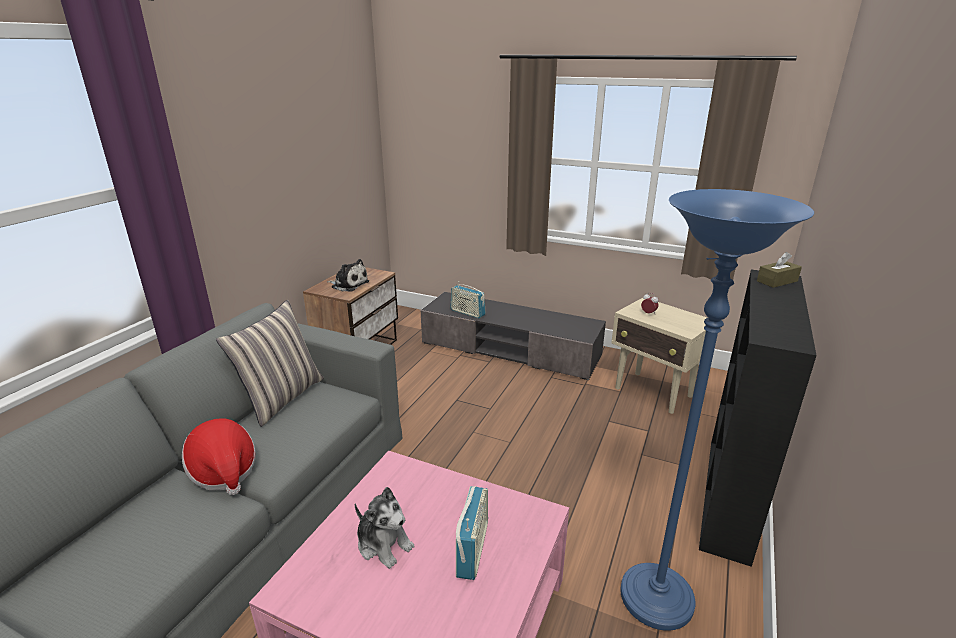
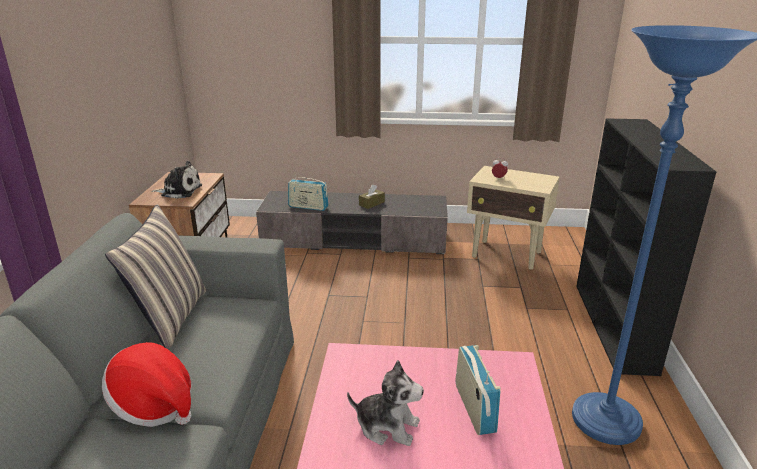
camera: 20 degrees left, 0 degrees up
(777, 281) = (634, 124): brown tissue box -> brown tissue box (371, 203)

